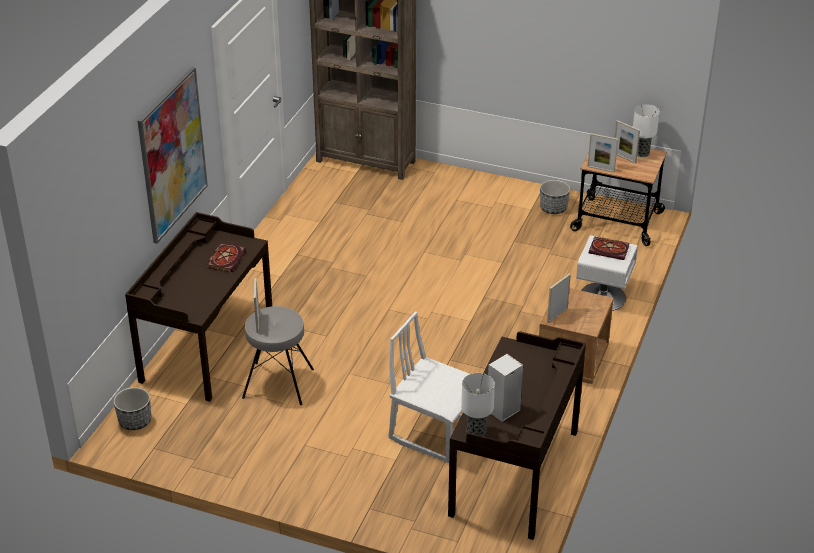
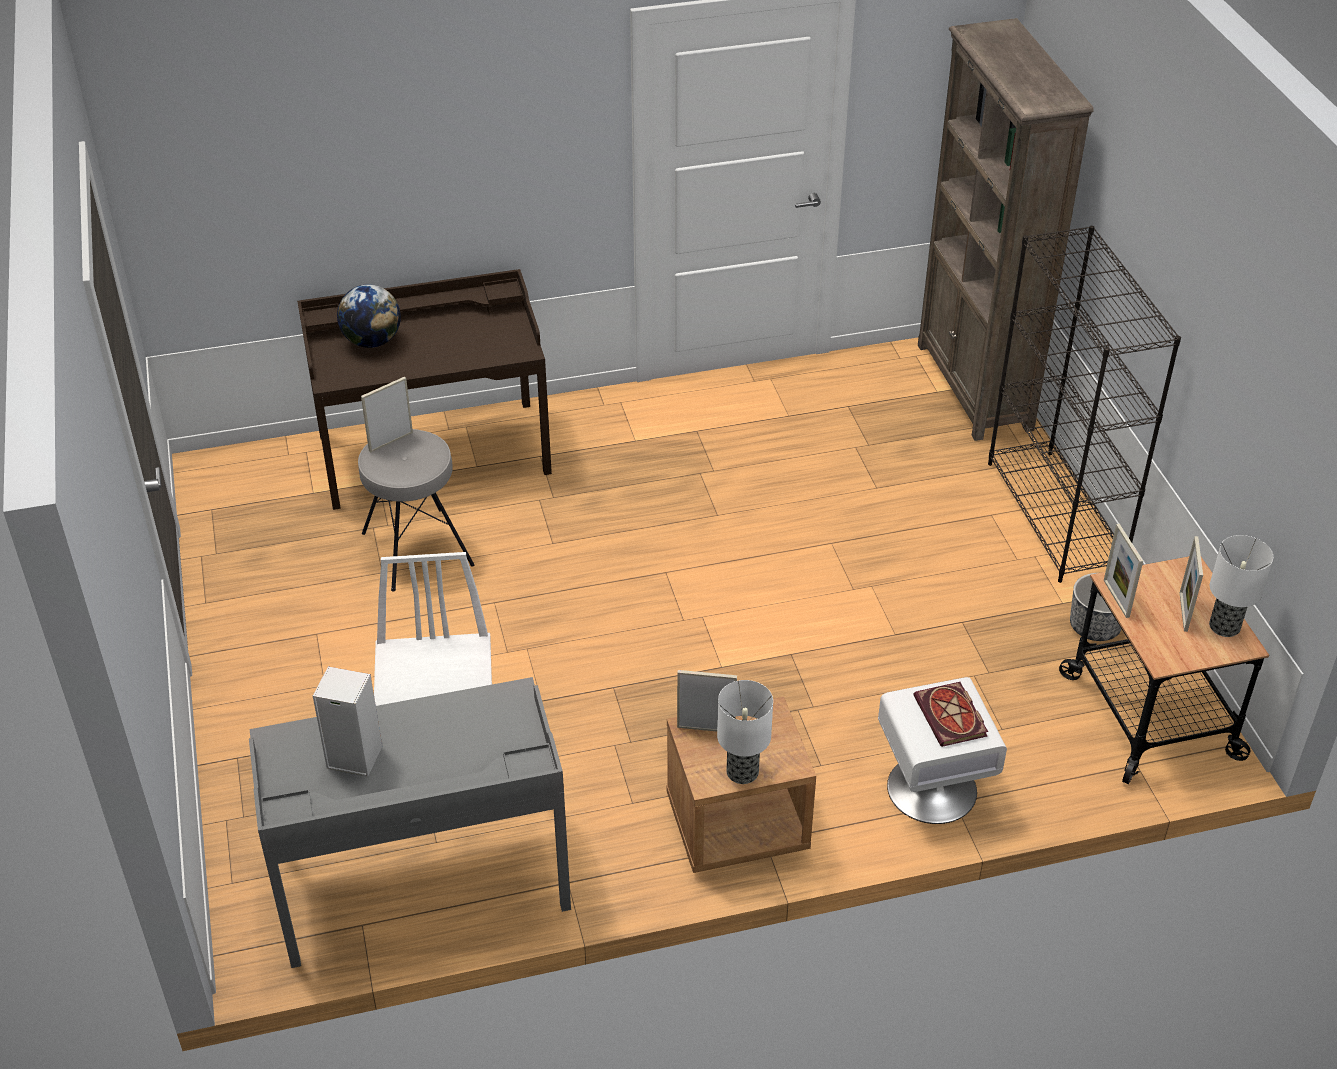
camera: 55 degrees right, 5 degrees up
(135, 421) = (247, 470): planter -> none
(172, 154) = (472, 160): picture -> none
(180, 289) = (372, 341): none -> globe
(226, 258) = (471, 345): book -> none
(475, 431) = (283, 749): table lamp -> table lamp (741, 771)
(476, 183) = (1056, 515): none -> black bookcase
(516, 473) = (422, 879): brown desk -> grey desk

